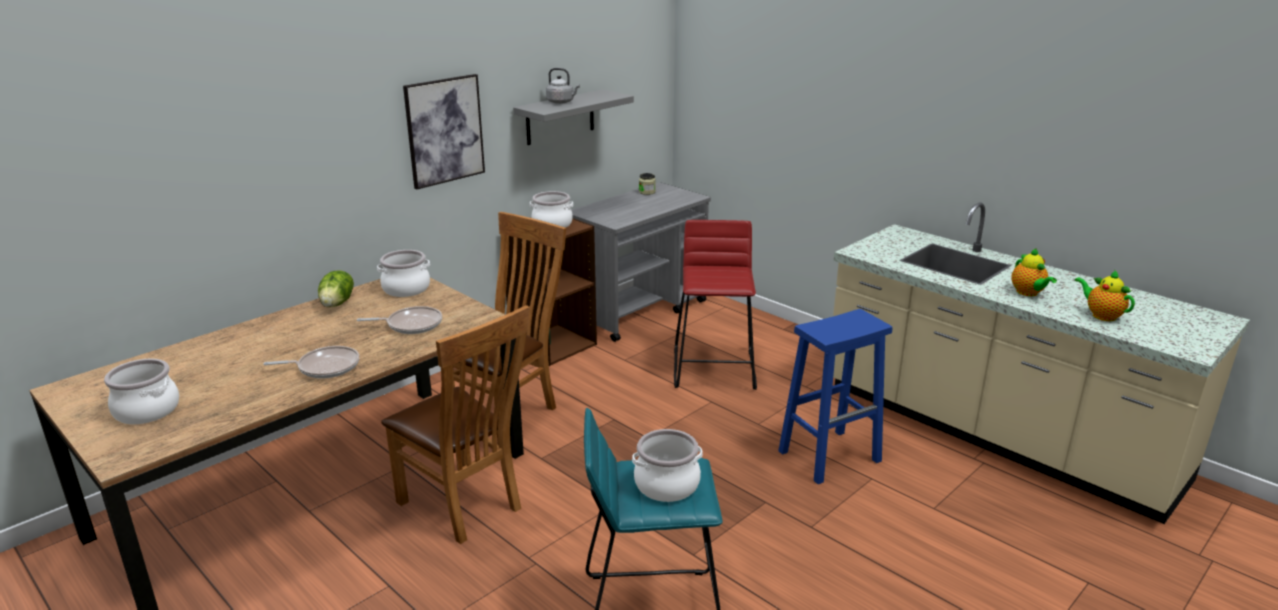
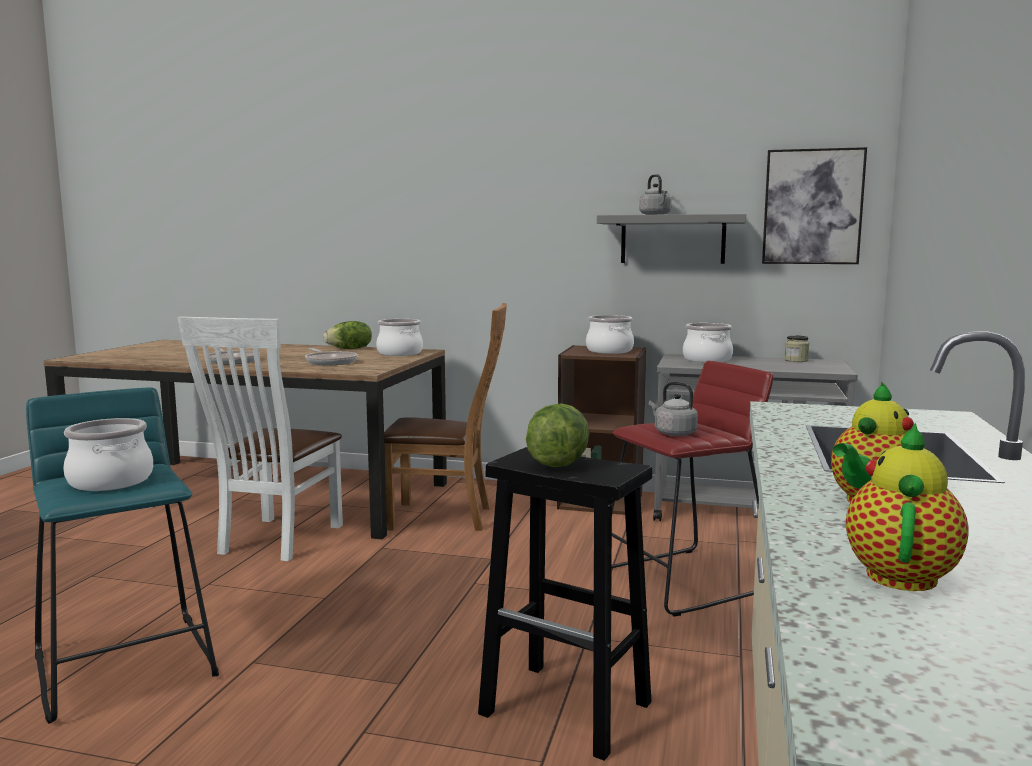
camera: 60 degrees right, 15 degrees down
(146, 411) = (142, 352): cooking pot -> cooking pot (706, 359)
(444, 130) = (517, 227): picture -> picture (812, 207)
(465, 507) = (275, 541): brown chair -> white chair
(724, 279) = (673, 433): none -> grey kettle
(830, 455) = (568, 709): blue stool -> black stool
(838, 327) = (558, 463): none -> lettuce

